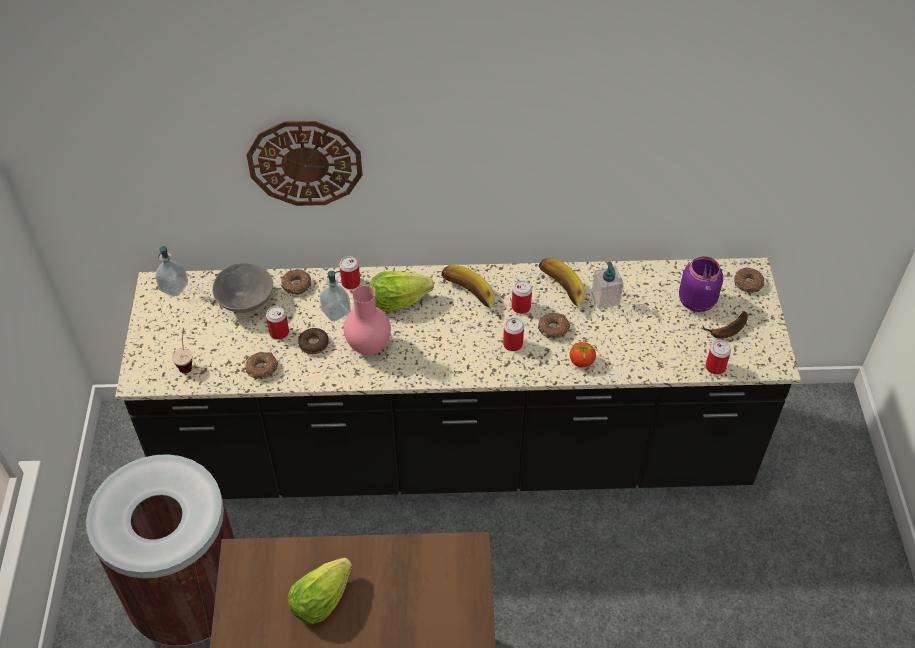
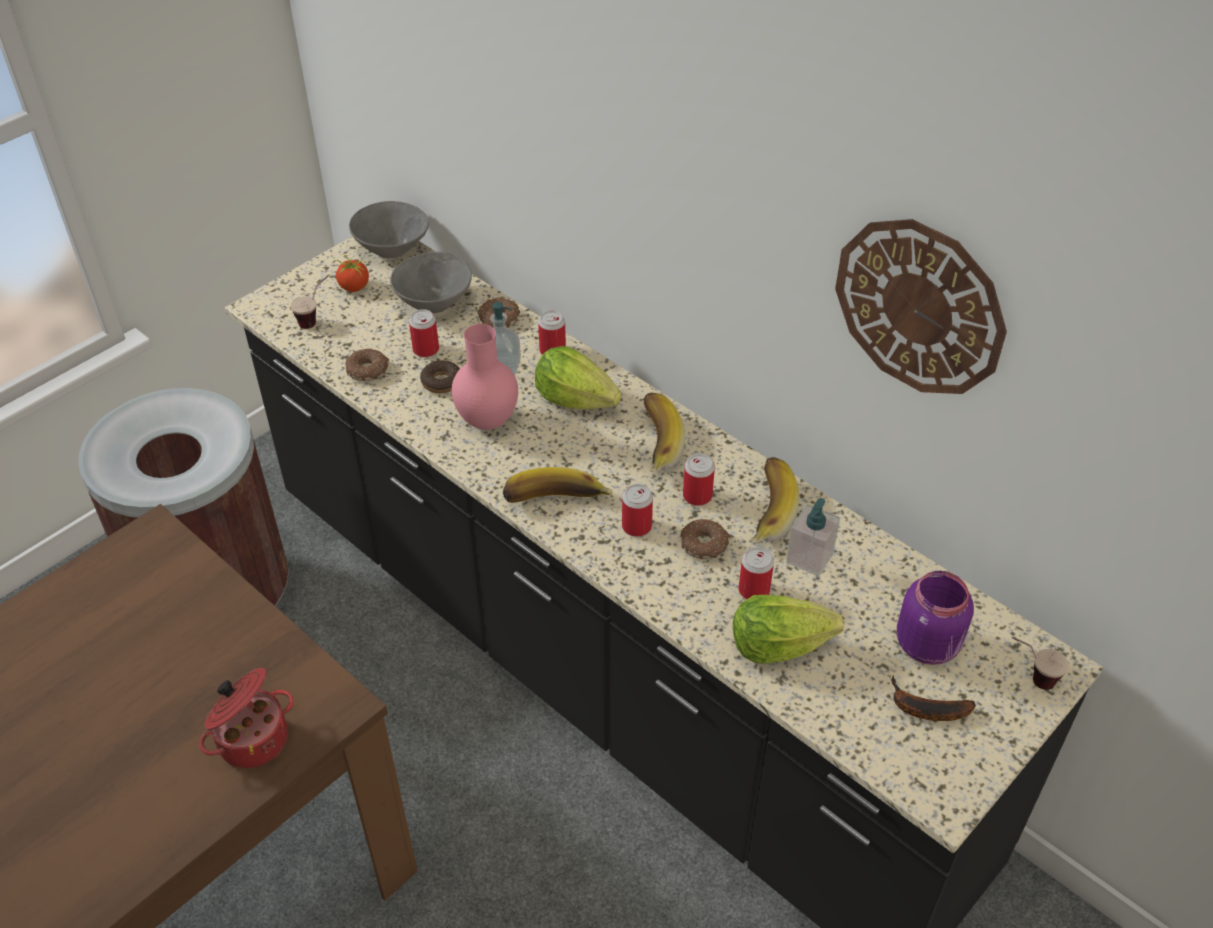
camera: 45 degrees right, 5 degrees down
(174, 287) = (393, 250): soap dispenser -> grey bowl
(305, 162) = (543, 153): wall clock -> wall clock (919, 307)
(320, 600) = (157, 629): lettuce -> lettuce (777, 646)
(447, 603) = (252, 738): none -> cooking pot
(460, 363) = (556, 504): none -> banana
(581, 362) = (689, 602): tomato -> tomato (354, 287)
(715, 367) = (850, 737): can -> can (754, 590)
(748, 284) = (1030, 677): donut -> cup

